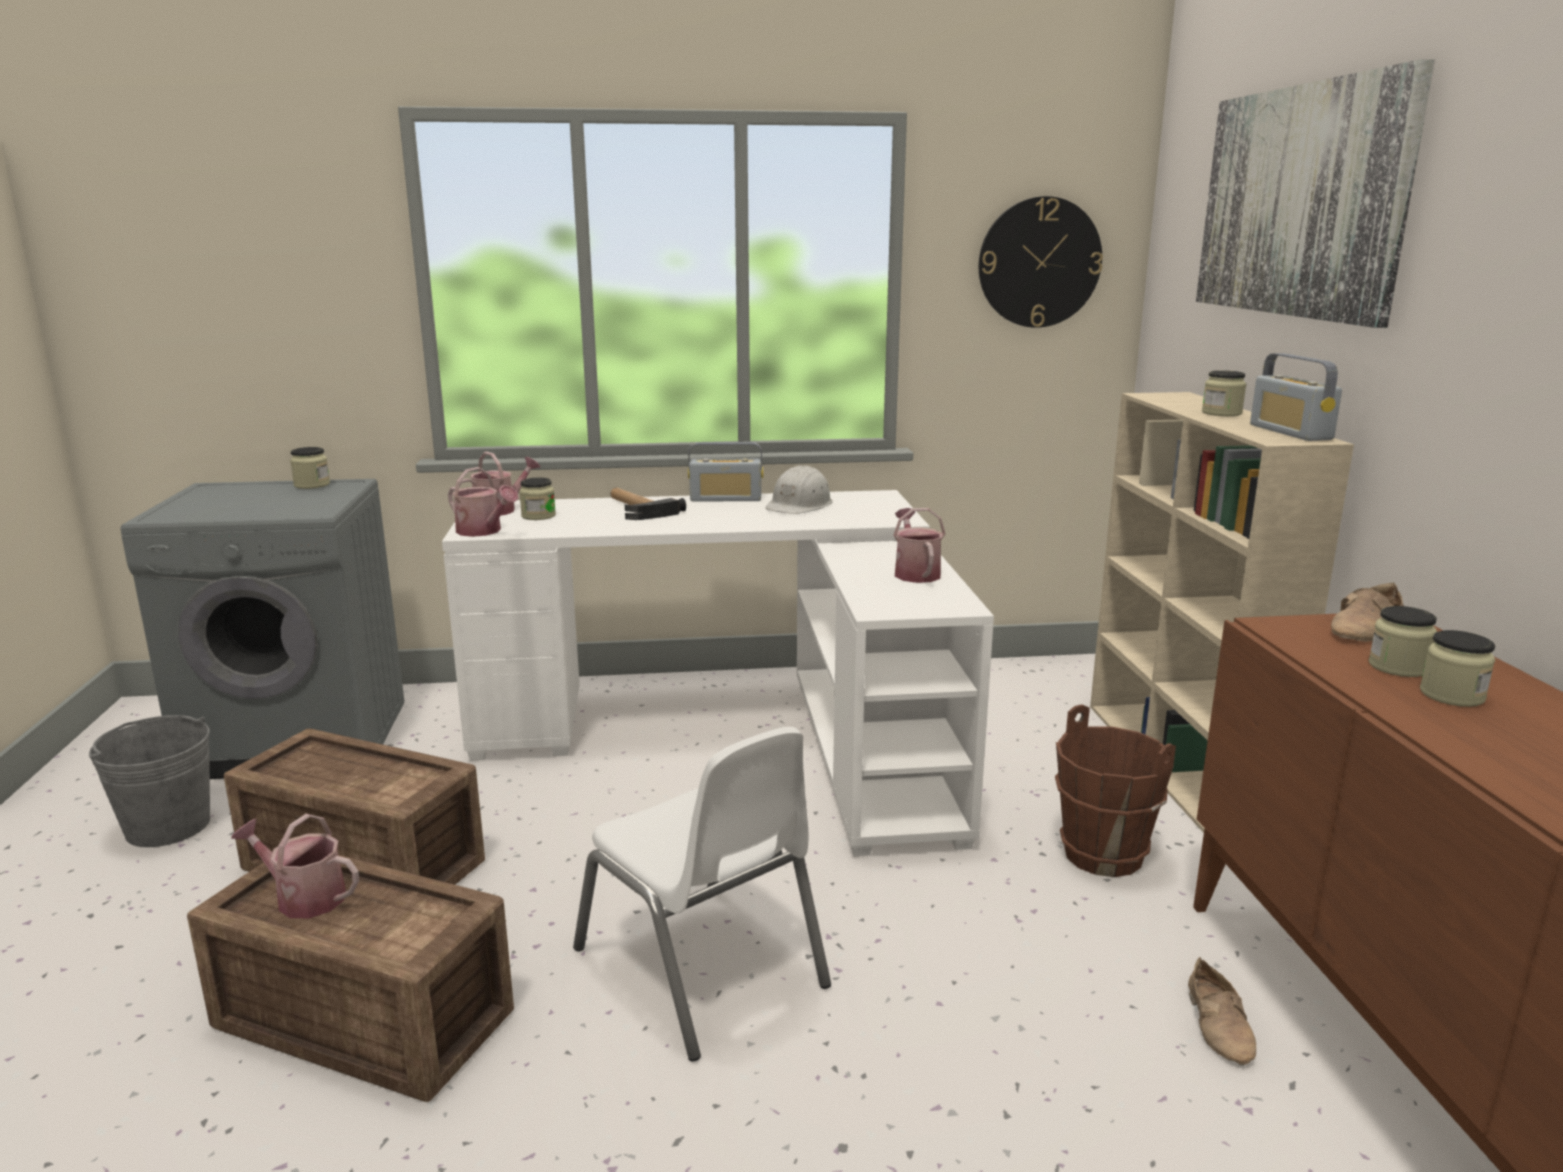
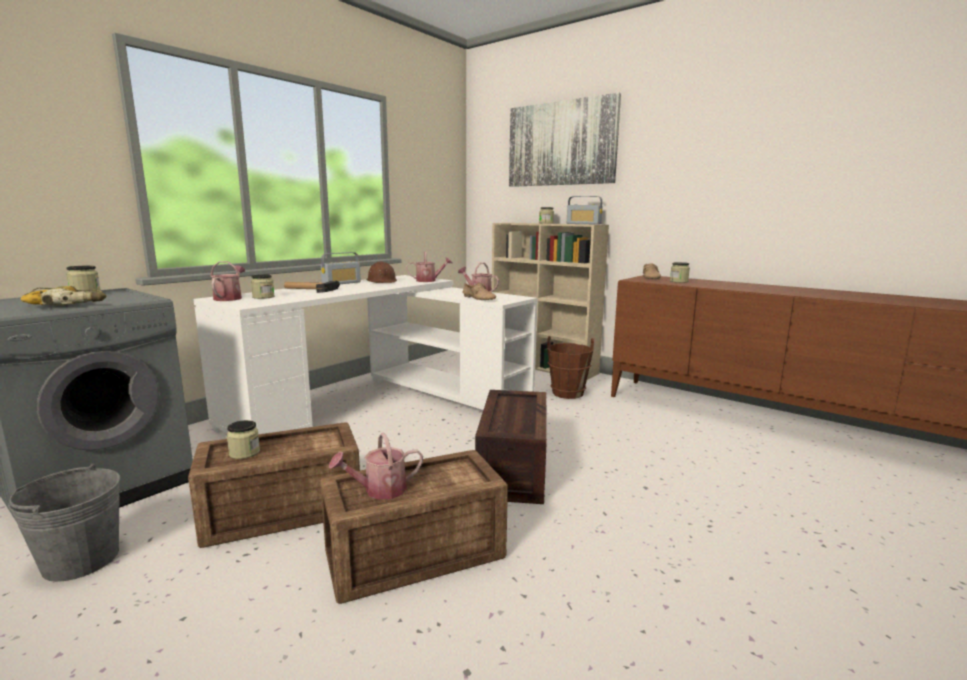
camera: 45 degrees left, 5 degrees down
(242, 507) = (68, 303): none -> power drill
(483, 531) = (252, 304): watering can -> watering can (429, 280)
(701, 968) = (515, 470): white chair -> crate
(800, 505) = (382, 281): white hard hat -> brown hard hat
(1039, 262) = (435, 172): wall clock -> none
(1220, 1025) = (664, 417): beige shoe -> beige shoe (479, 298)
(1452, 695) = (703, 283): jar -> jar (244, 453)

